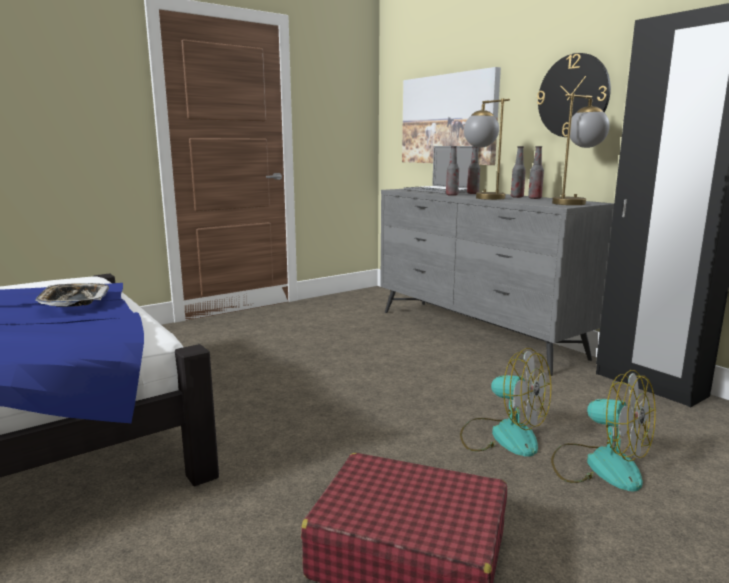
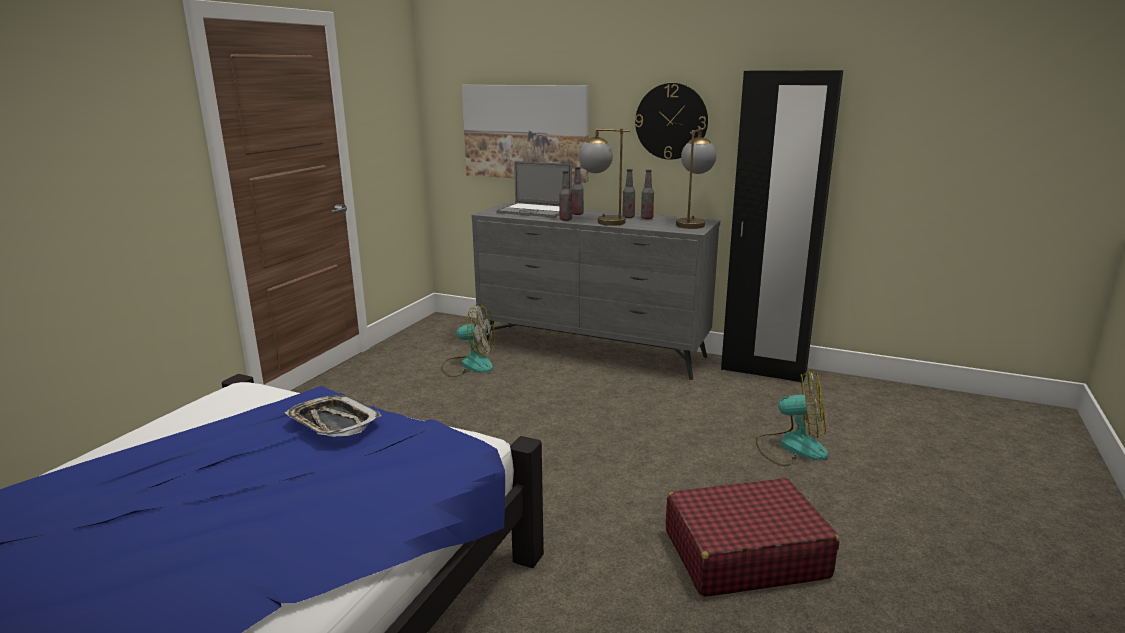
camera: 30 degrees left, 5 degrees up
(502, 436) = (711, 443): fan -> fan (469, 365)

